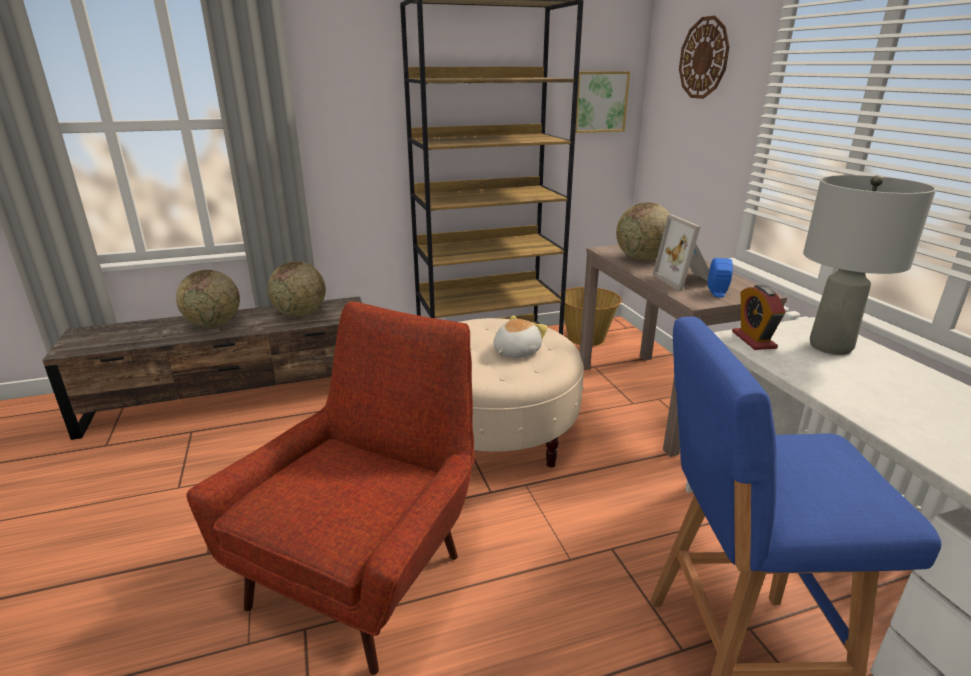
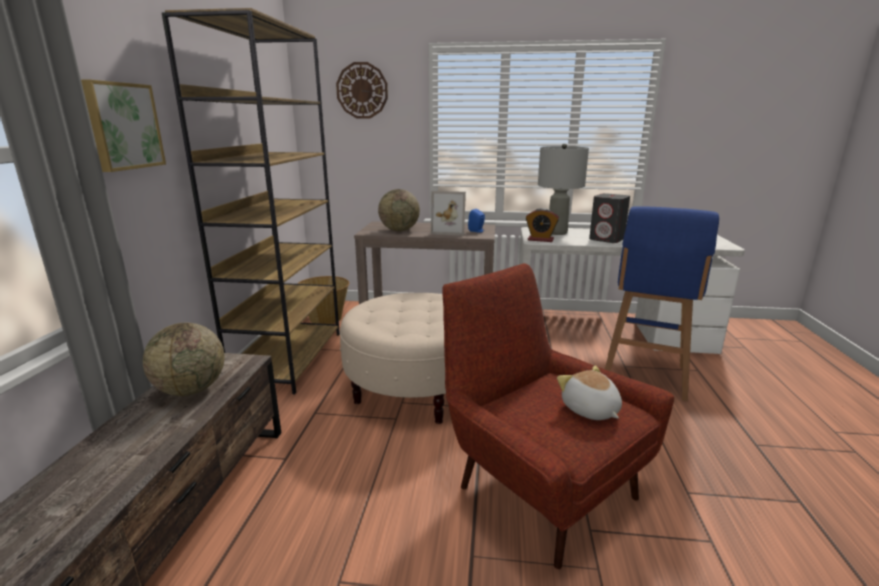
camera: 65 degrees left, 5 degrees down
(214, 324) = (114, 458): globe -> none
(515, 351) = (427, 309): plush toy -> plush toy (590, 410)
(599, 102) = (278, 124): picture -> picture (123, 126)
(872, 395) = (607, 239): none -> grey speaker

